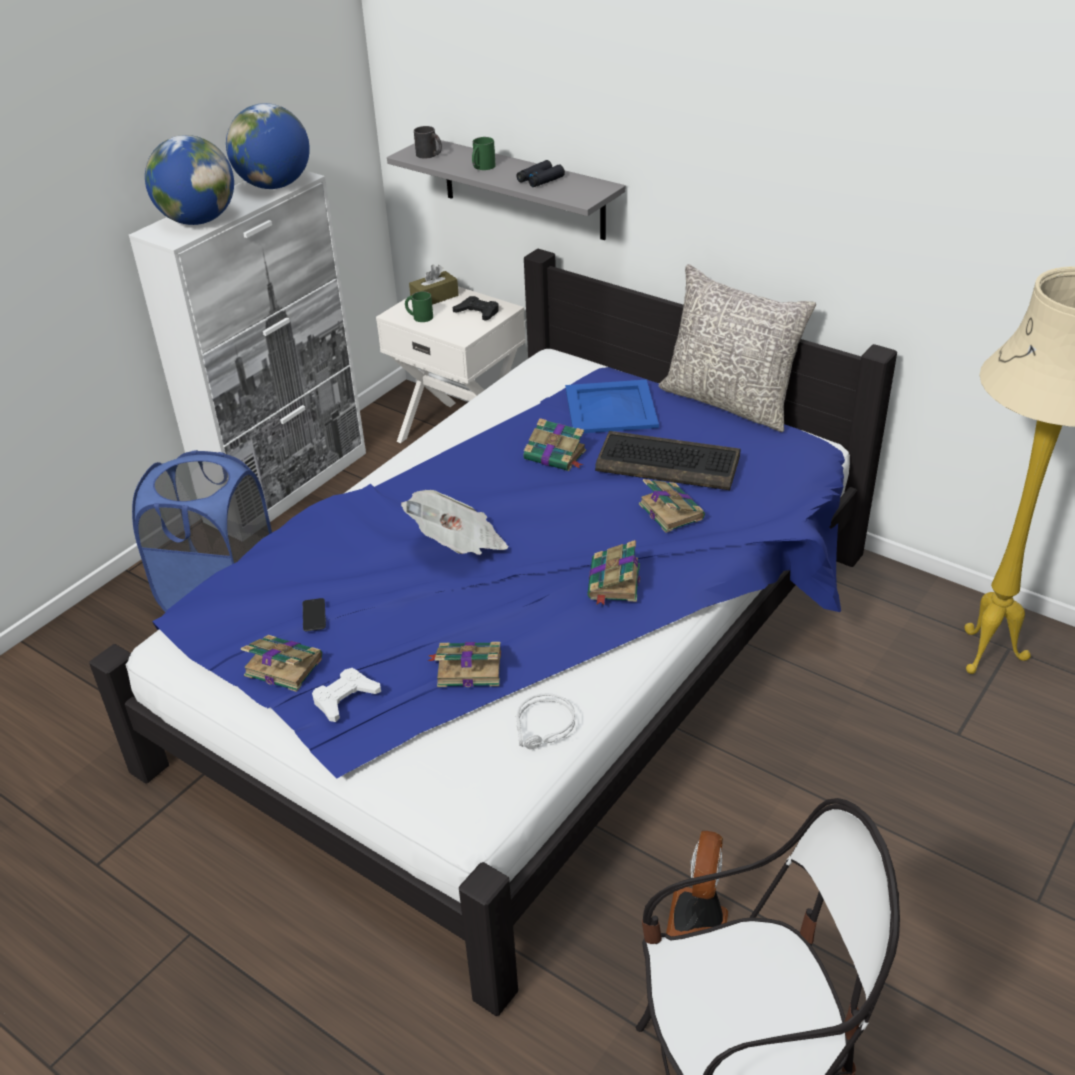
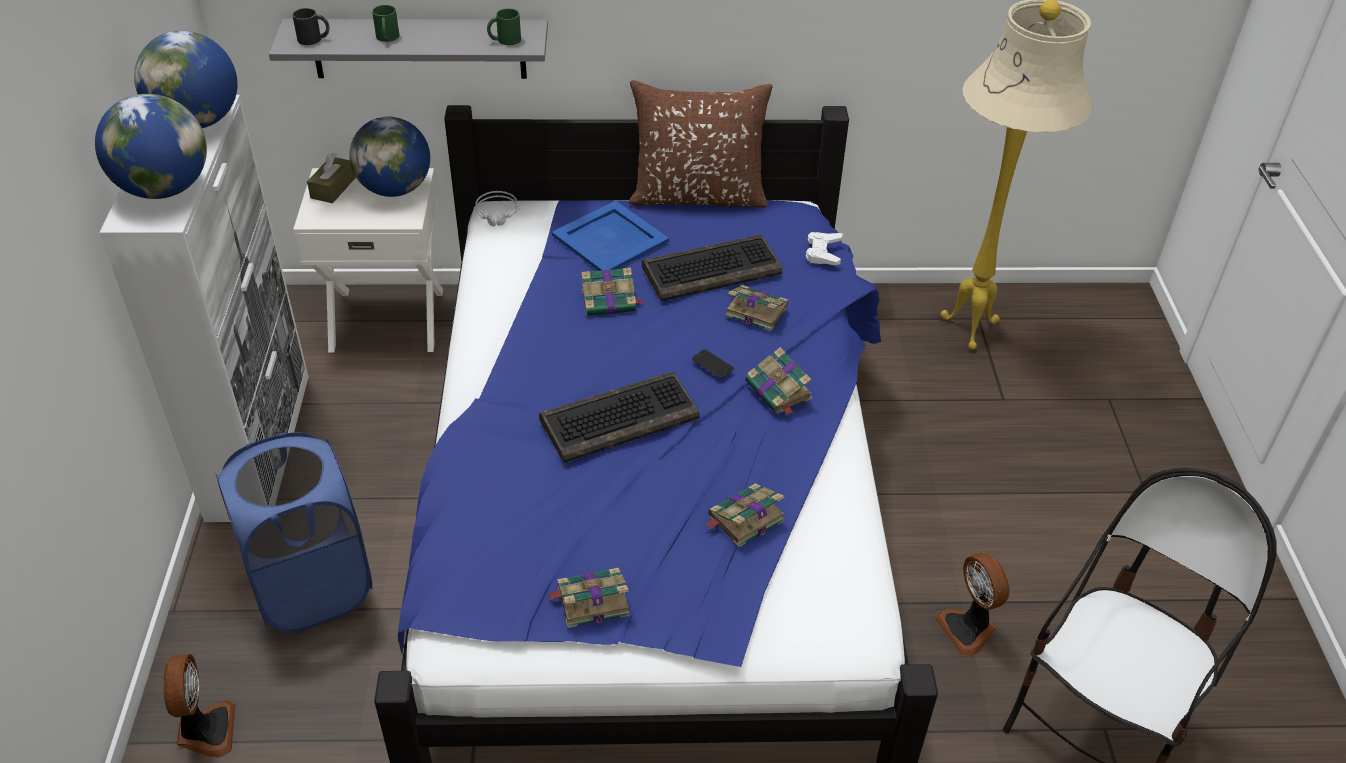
camera: 40 degrees left, 5 degrees up
(68, 659) = (206, 731): none -> fan
(314, 615) = (566, 542): phone -> phone (712, 364)
(345, 698) = (677, 598): white game controller -> white game controller (823, 252)
(419, 317) = (340, 213): green mug -> green mug (504, 40)
(458, 544) = (620, 418): newspaper -> keyboard
(477, 312) = (395, 189): black game controller -> globe
(540, 180) = (462, 36): black binoculars -> none
(544, 728) = (844, 536): grey headphones -> grey headphones (498, 213)
(729, 402) = (698, 196): grey pillow -> brown pillow

